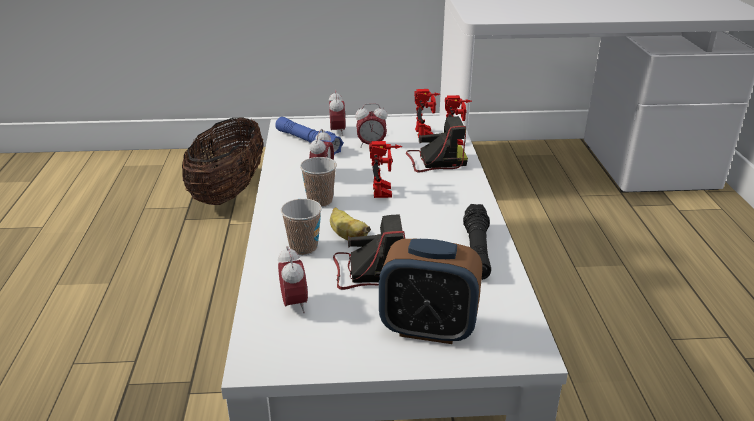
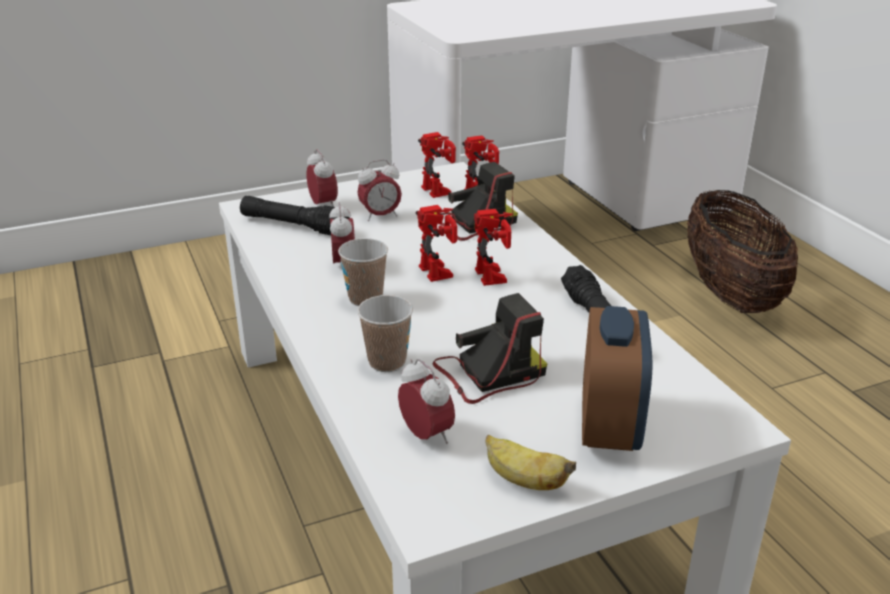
camera: 20 degrees left, 0 degrees up
(228, 192) = (138, 317): basket -> basket (730, 293)
(308, 142) = (294, 226): blue flashlight -> black flashlight
(347, 236) = (432, 336): banana -> banana (523, 481)
(423, 202) = (496, 276): none -> toy robot
(428, 329) = (609, 427): alarm clock -> alarm clock turned 75 degrees counterclockwise

